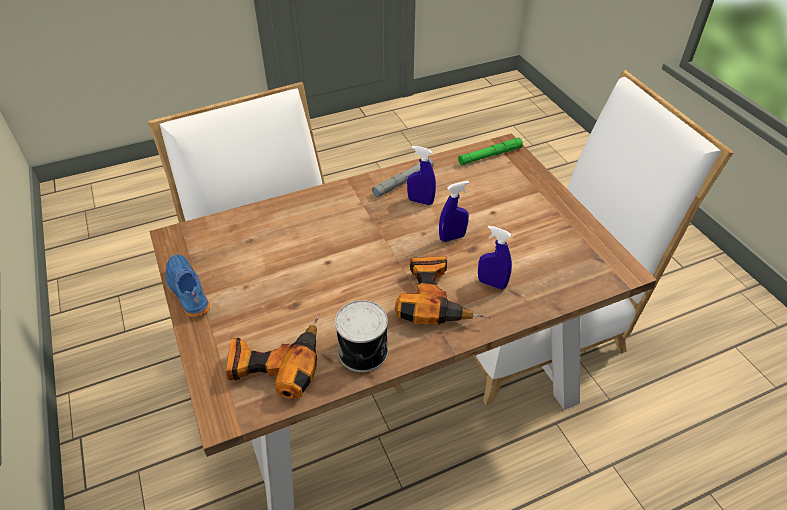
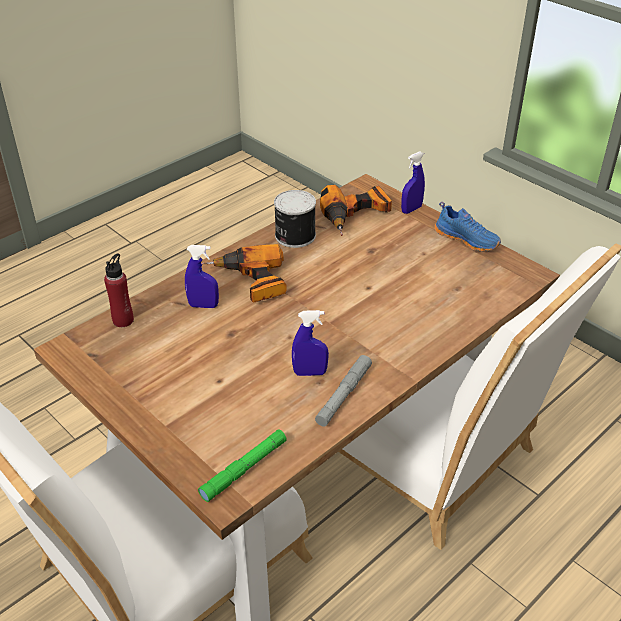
camera: 160 degrees right, 5 degrees down
(452, 237) = (257, 340): blue spray bottle -> blue spray bottle (411, 209)
(572, 287) = (123, 320): none -> red bottle

